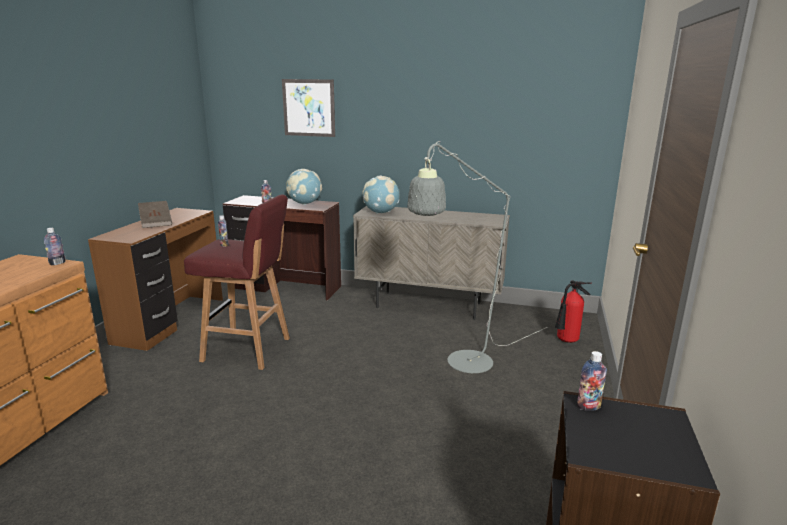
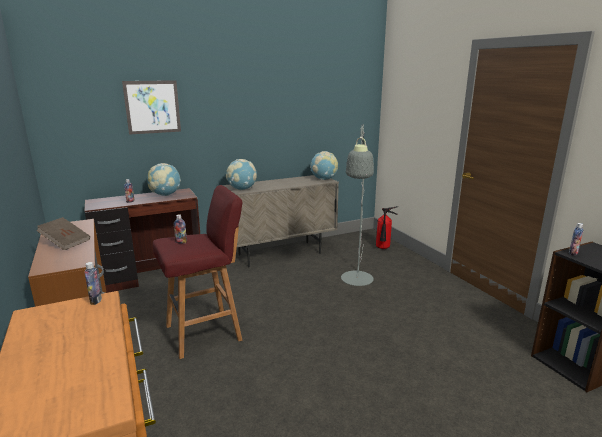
camera: 40 degrees left, 0 degrees up
(494, 221) = (324, 179): none -> globe

